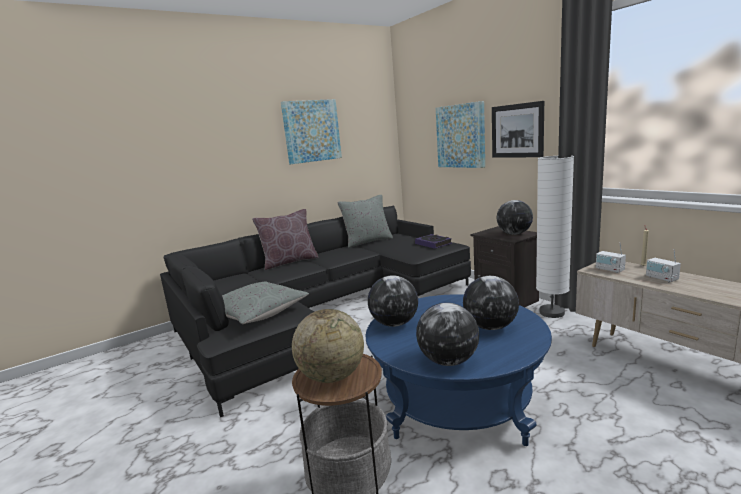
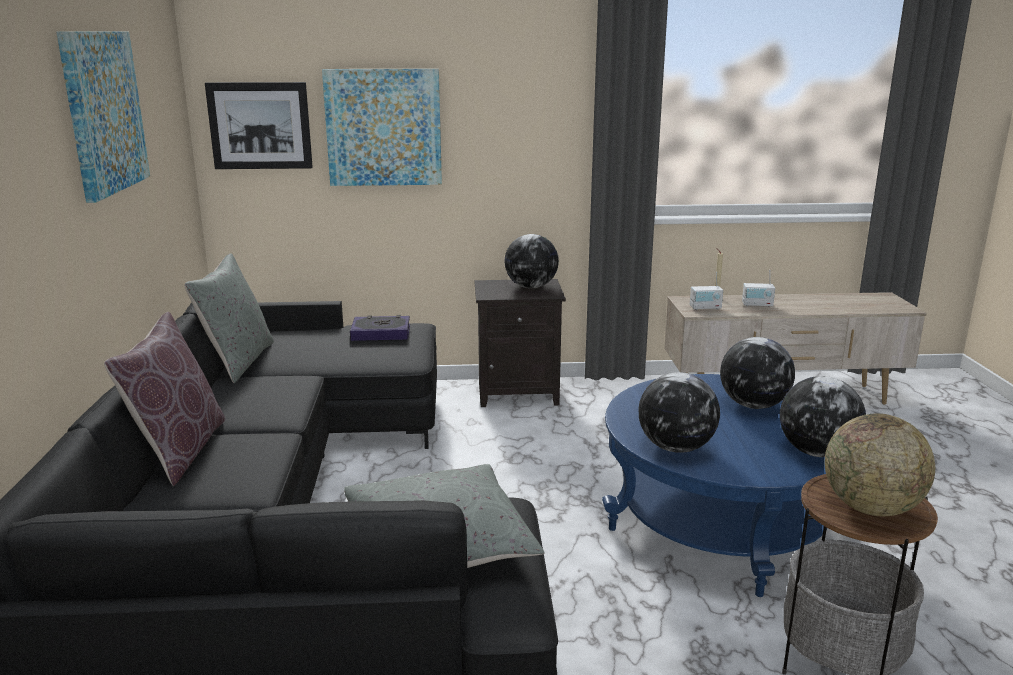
camera: 60 degrees left, 5 degrees up
(517, 131) = (506, 124): picture -> picture (260, 126)
(551, 313) = (592, 389): white floor lamp -> none

